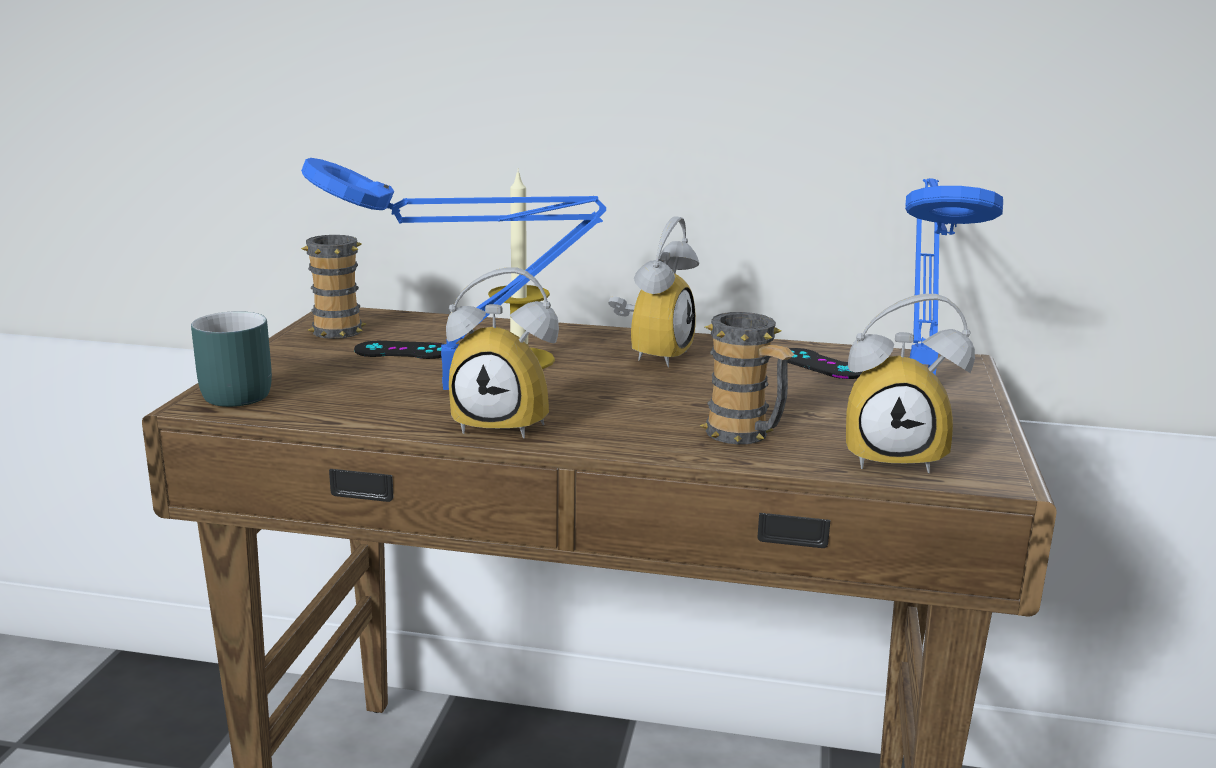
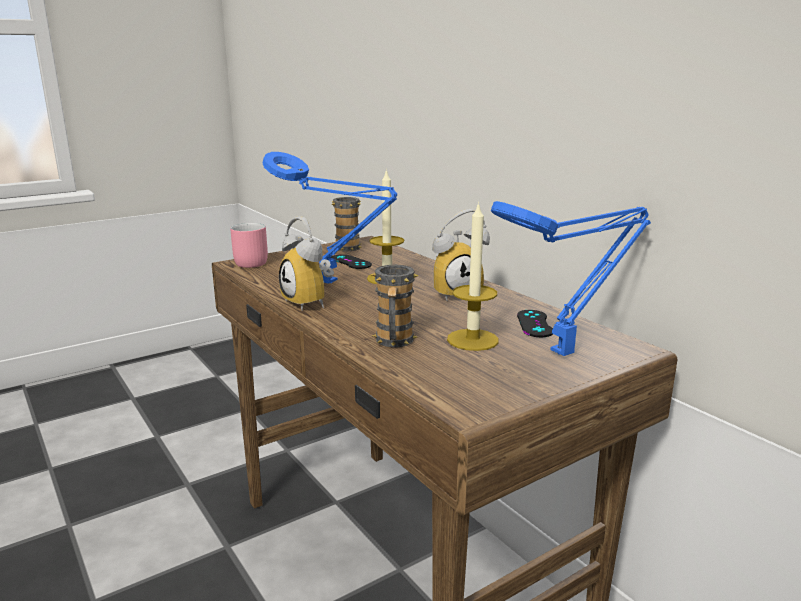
camera: 45 degrees right, 0 degrees up
(226, 394) = (249, 262): turquoise mug -> pink mug
(811, 403) = (472, 340): none -> candle
(896, 456) = (442, 379): alarm clock -> none

